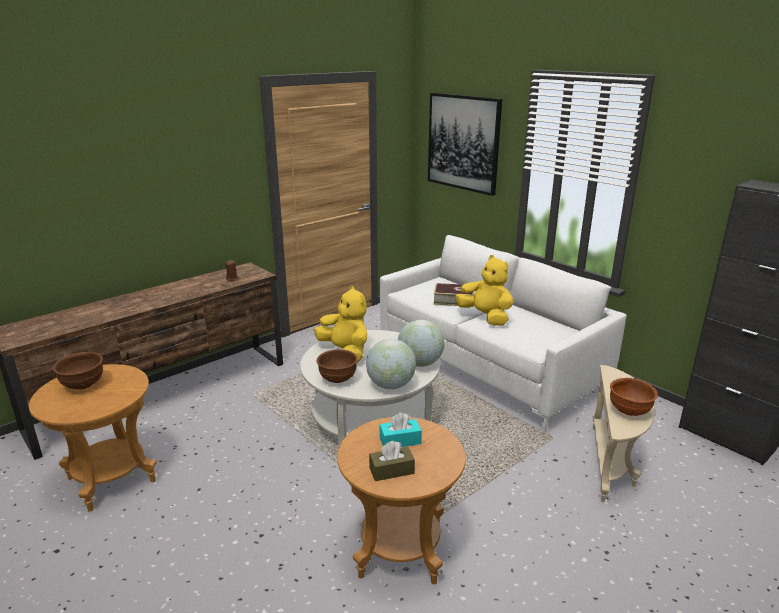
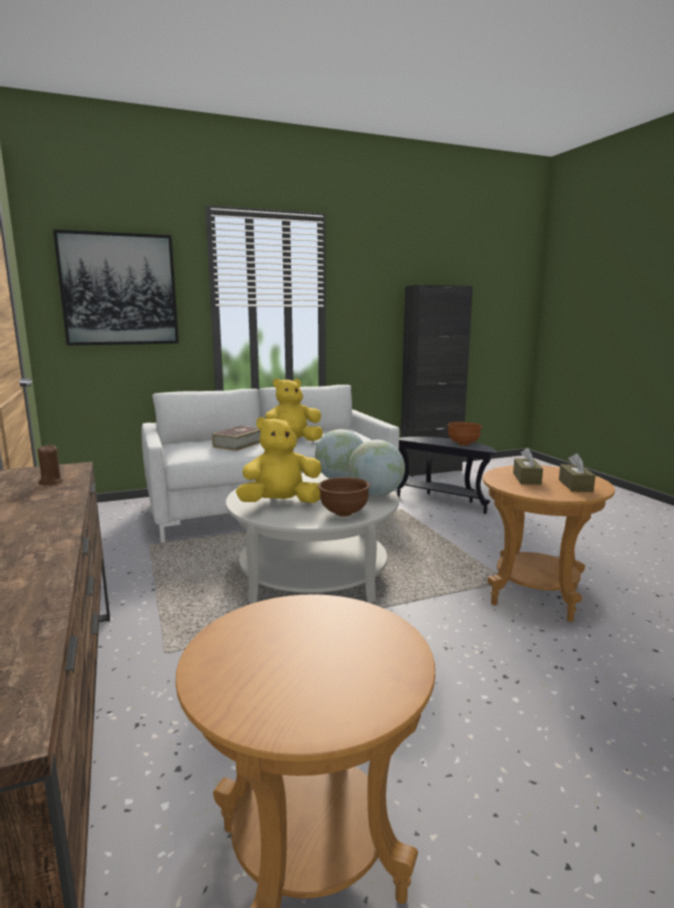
camera: 70 degrees left, 10 degrees down
(83, 386) = (275, 666): brown bowl -> none
(400, 440) = (526, 479): turquoise tissue box -> brown tissue box
(612, 464) = (444, 501): beige side table -> black side table

